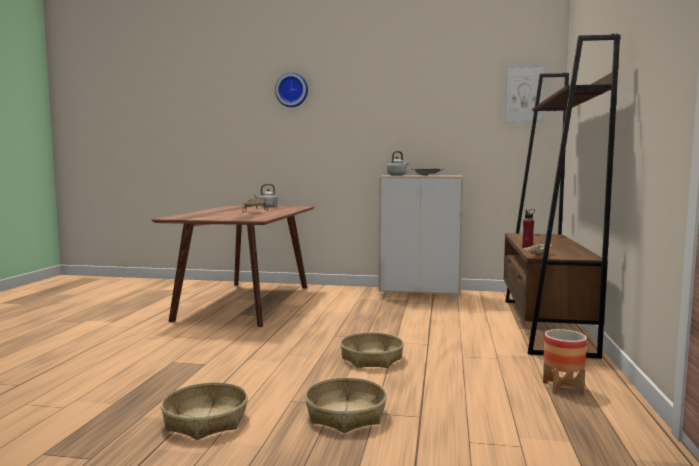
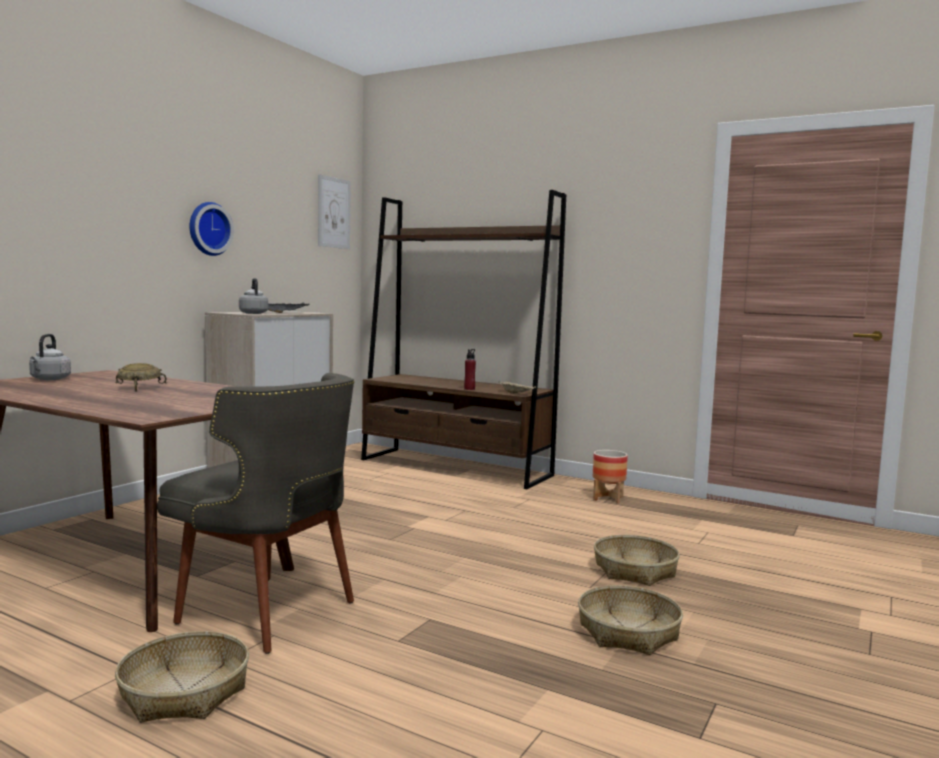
camera: 70 degrees left, 0 degrees up
(198, 333) = (266, 612): none -> grey chair
(292, 90) = (49, 151): wall clock -> wall clock (208, 229)
(372, 359) = (490, 537): basket -> basket (185, 692)

